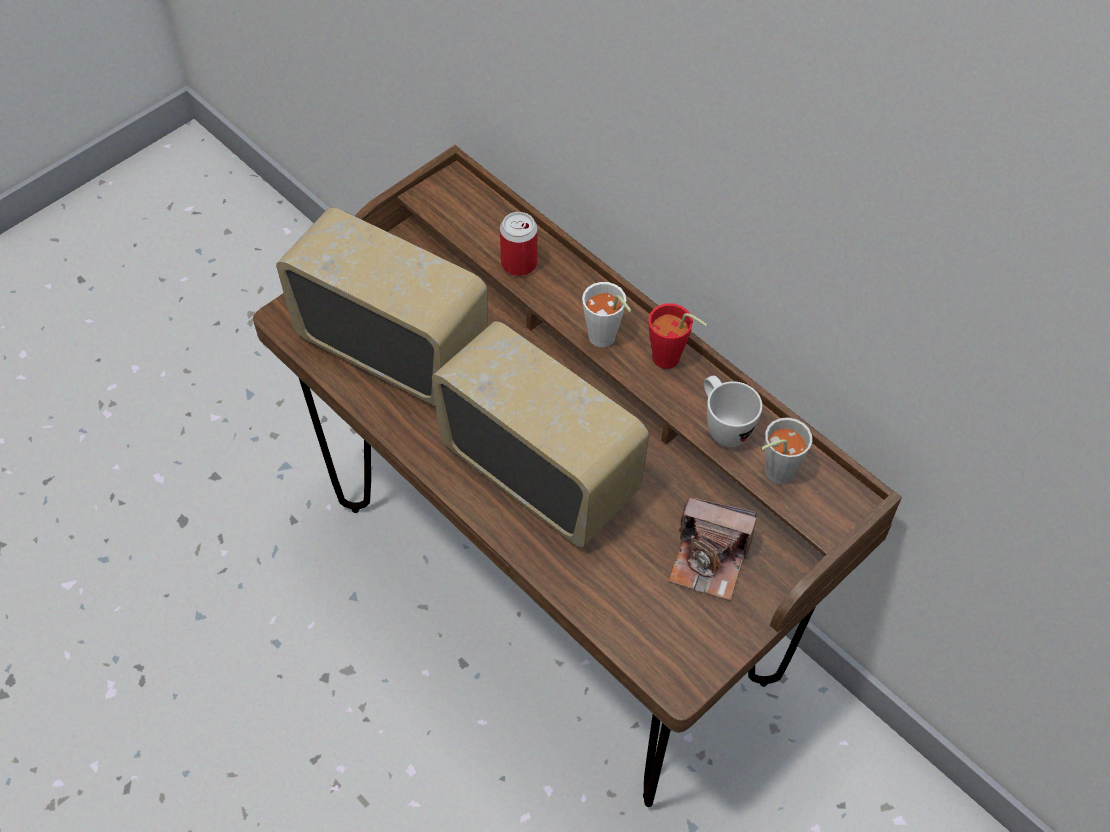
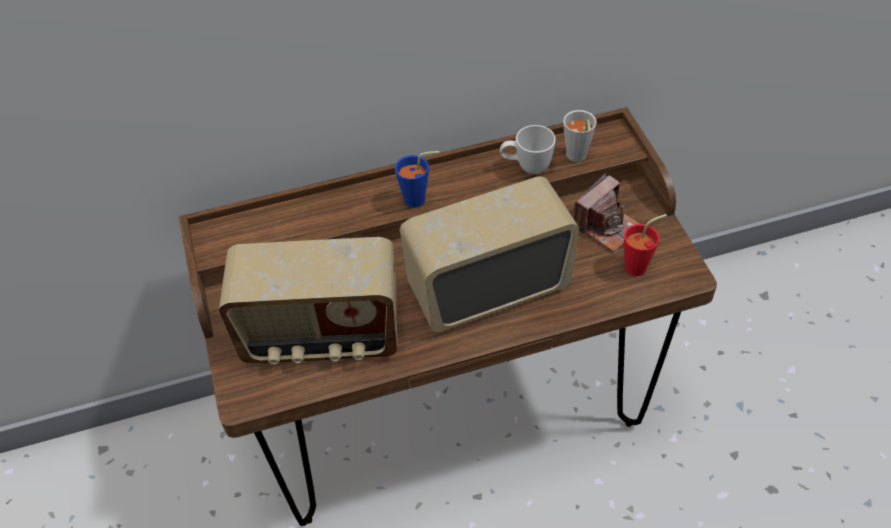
camera: 60 degrees left, 5 degrees down
(393, 347) = (322, 337): radio -> radio turned 150 degrees counterclockwise
(519, 263) = (318, 221): can -> none
(605, 341) = (419, 199): white cup -> blue cup
(671, 361) = (458, 173): red cup -> red cup (640, 266)

